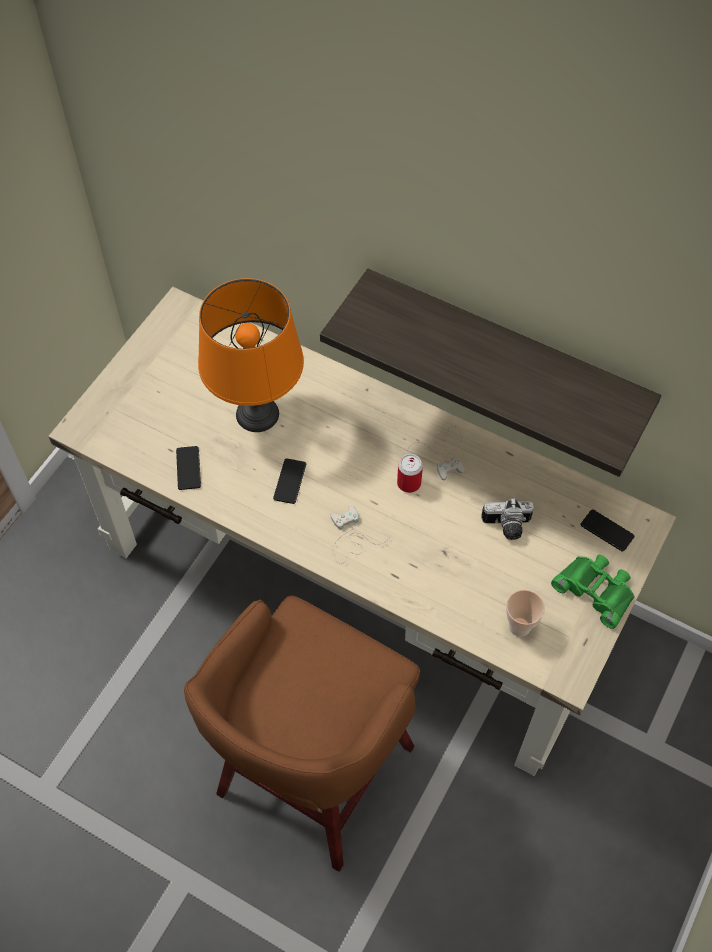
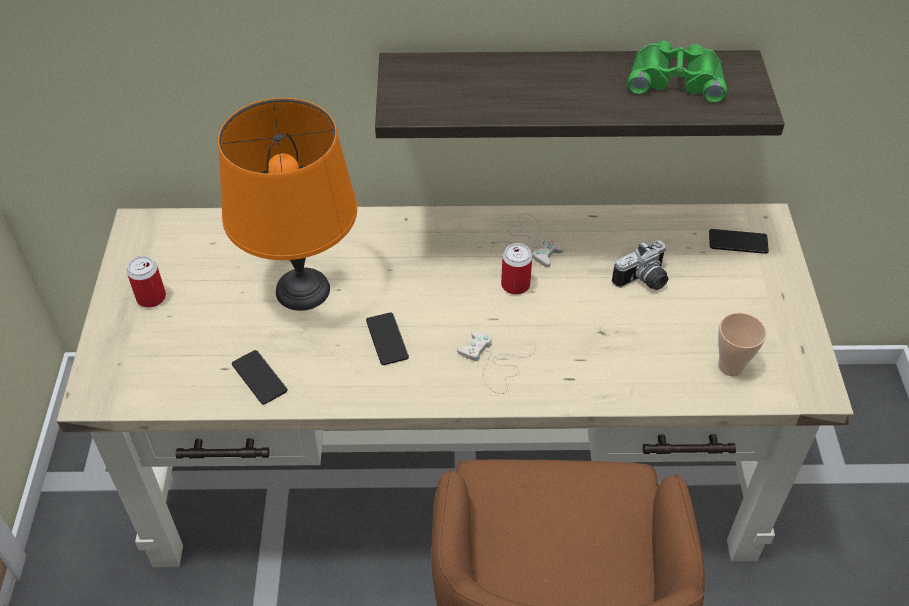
camera: 30 degrees left, 10 degrees down
(154, 371) = (151, 297): none -> can
(596, 590) = (772, 298): green binoculars -> green binoculars (676, 78)

